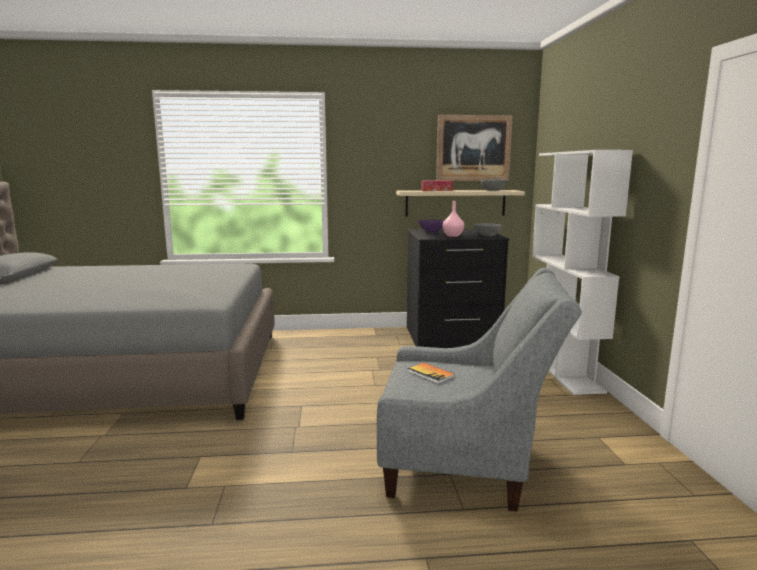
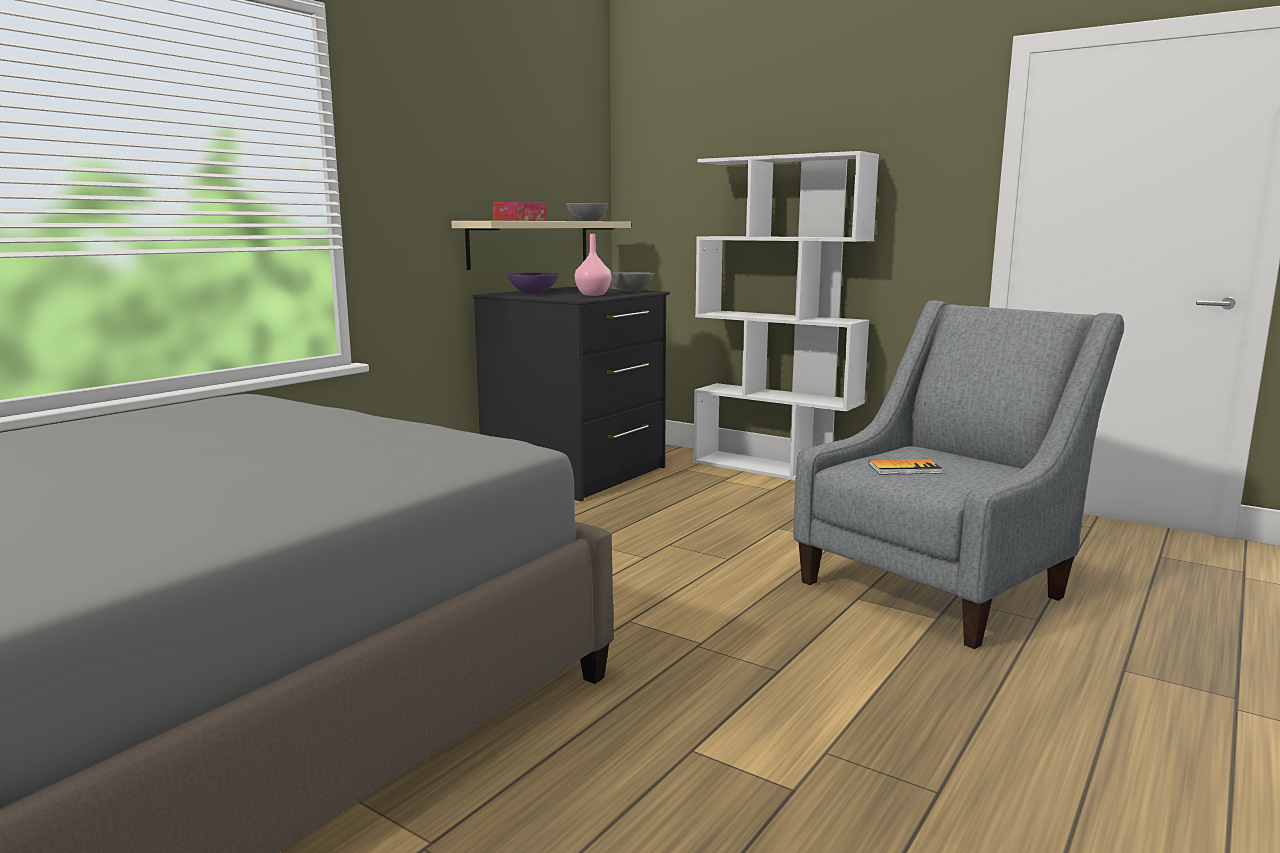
camera: 50 degrees left, 0 degrees up
(473, 148) = (546, 149): picture -> none

